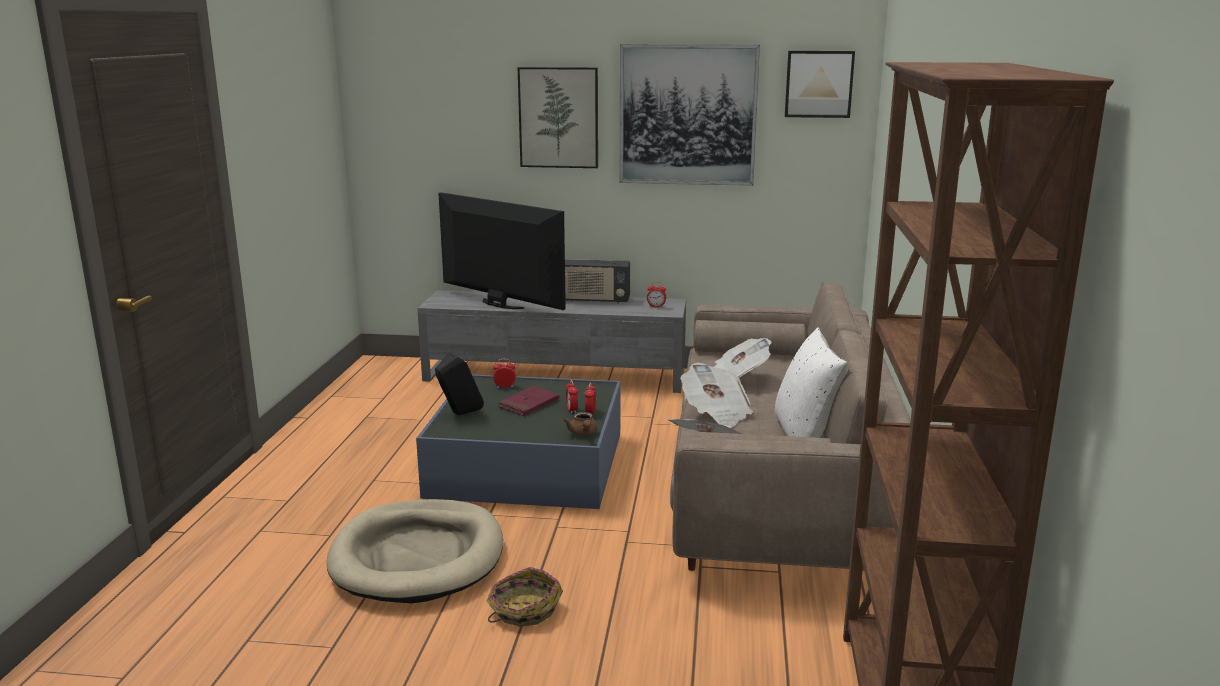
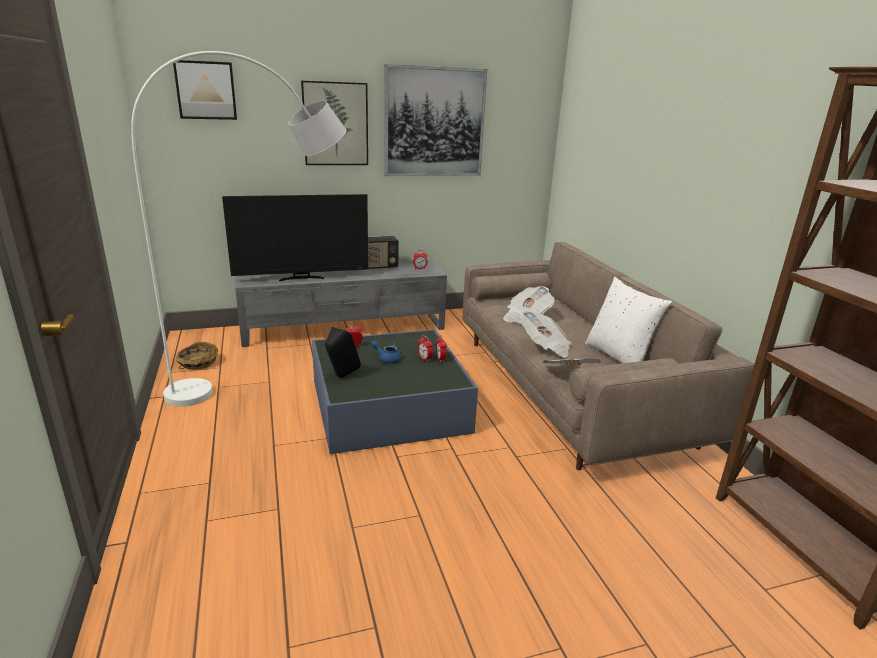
camera: 25 degrees left, 5 degrees up
(418, 557) = (373, 510): beige dog bed -> none
(429, 411) = (270, 373): none -> white floor lamp
(499, 304) = (301, 278): television -> television turned 150 degrees clockwise
(523, 610) = (498, 538): basket -> basket (197, 363)
(529, 404) = (387, 358): red book -> blue teapot
(582, 433) = (454, 377): brown teapot -> none
(818, 84) = (523, 100): picture -> picture (206, 90)

